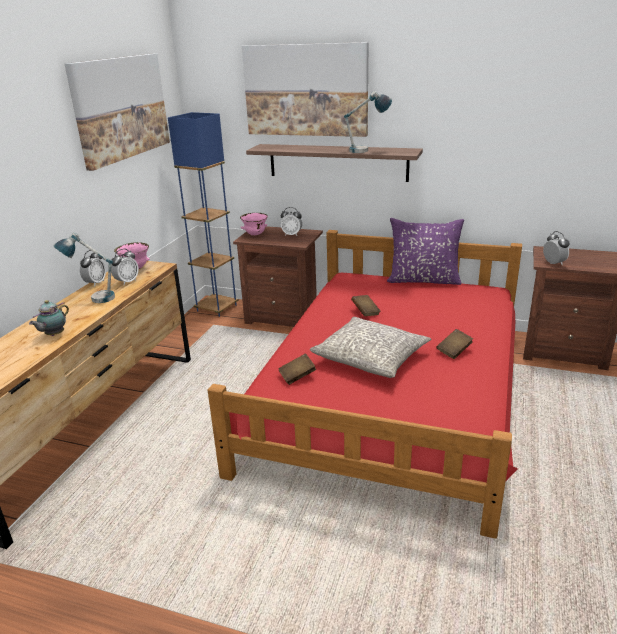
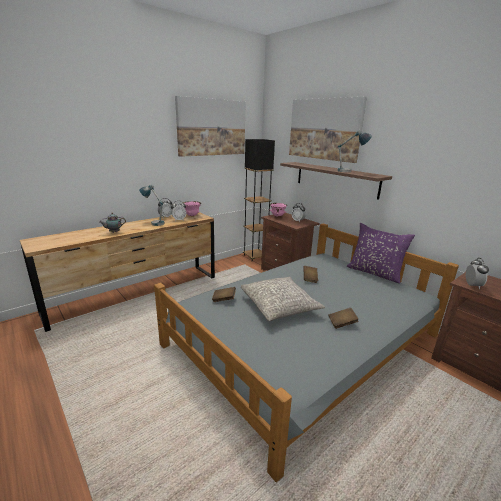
camera: 30 degrees right, 5 degrees down
(216, 308) = (255, 256): blue floor lamp -> black floor lamp
(390, 394) = (304, 340): red bed -> grey bed

